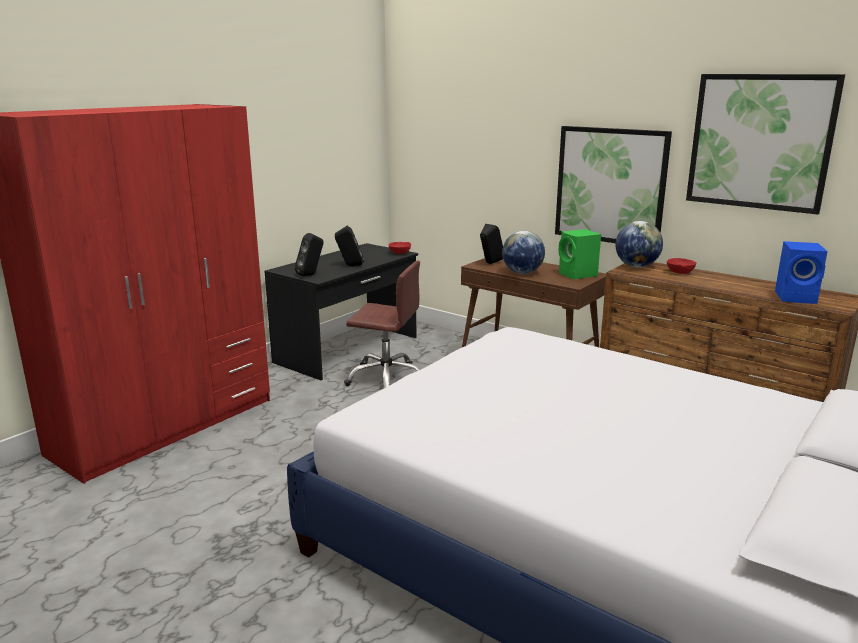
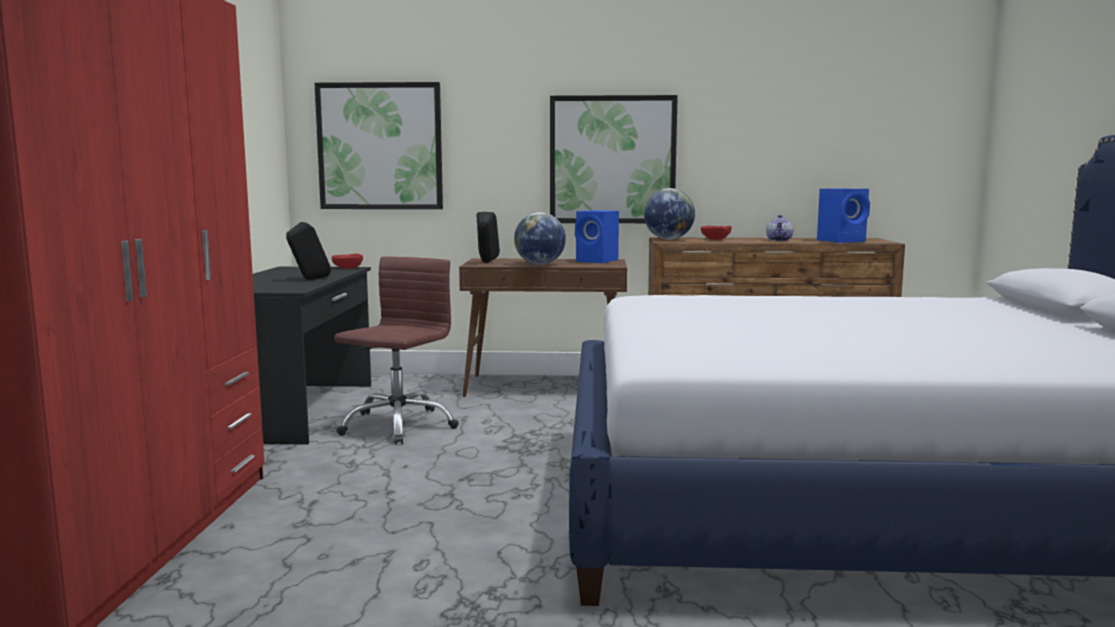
camera: 35 degrees left, 10 degrees down
(311, 275) = (274, 288): black speaker -> none
(387, 378) = (398, 425): brown office chair -> brown office chair turned 45 degrees counterclockwise
(578, 275) = (598, 261): green speaker -> blue speaker
(735, 285) = (779, 240): none -> teapot
(760, 142) = (766, 101): picture -> picture (380, 146)

